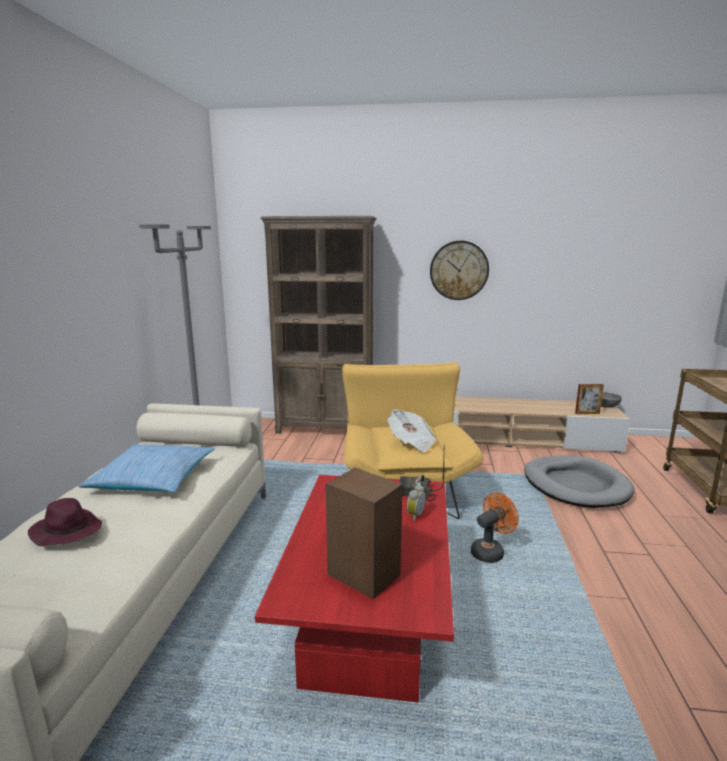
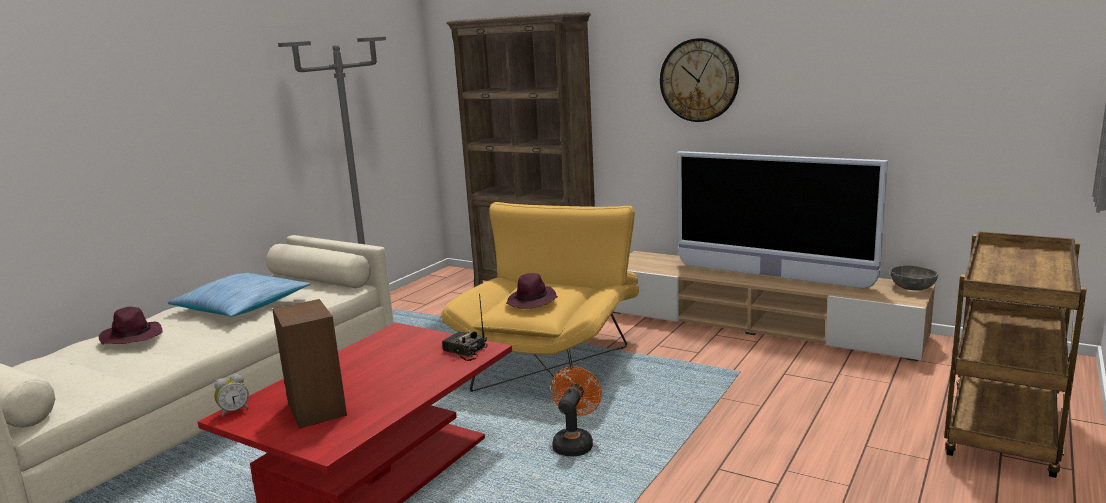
camera: 25 degrees right, 0 degrees up
(411, 442) = (532, 302): newspaper -> purple hat
(414, 515) = (432, 370): alarm clock -> alarm clock (234, 411)
(490, 551) = (574, 443): orange fan -> orange fan turned 60 degrees counterclockwise
(516, 405) = (771, 276): none -> television
(575, 485) = (784, 391): grey dog bed -> none
(587, 413) = (866, 295): picture frame -> none

